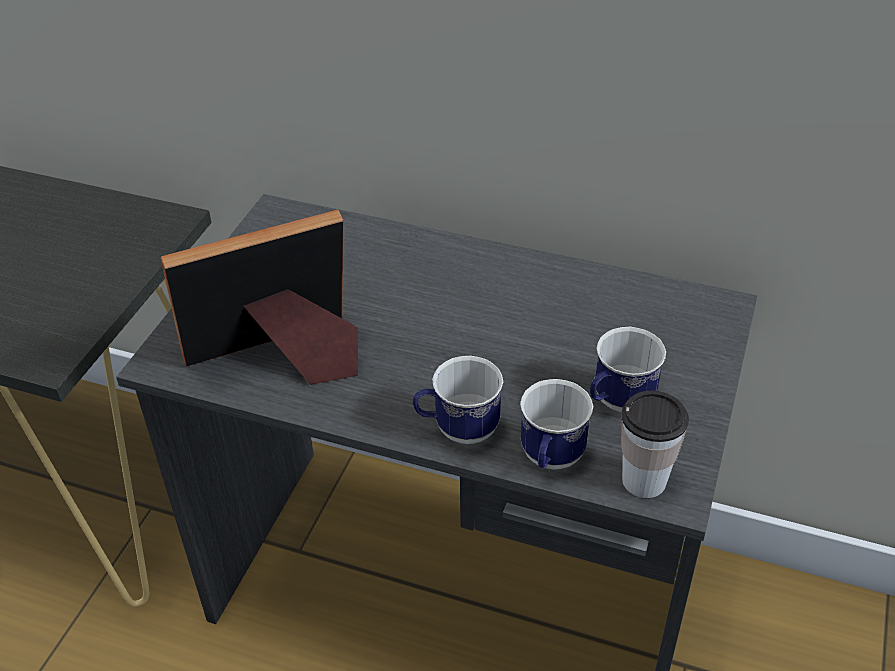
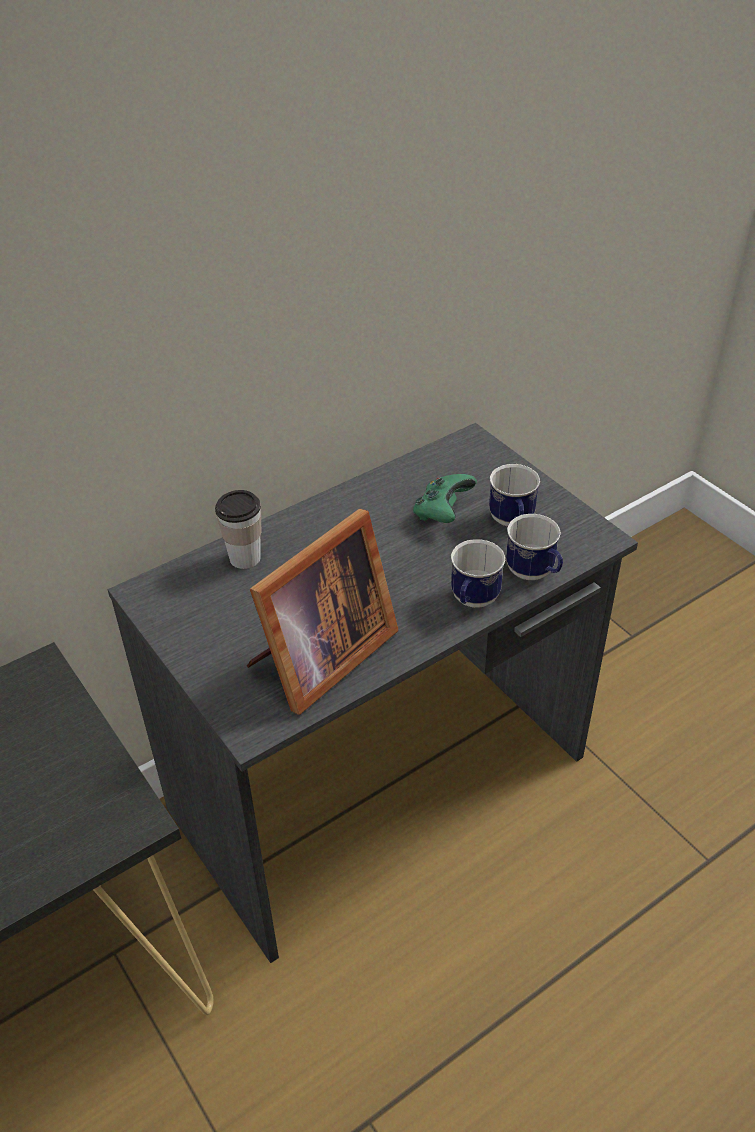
camera: 55 degrees left, 0 degrees up
(281, 359) = (319, 659): picture frame -> picture frame turned 150 degrees counterclockwise
(575, 341) = (442, 512): none -> green game controller
(643, 480) = (582, 544): cup -> cup (245, 558)

